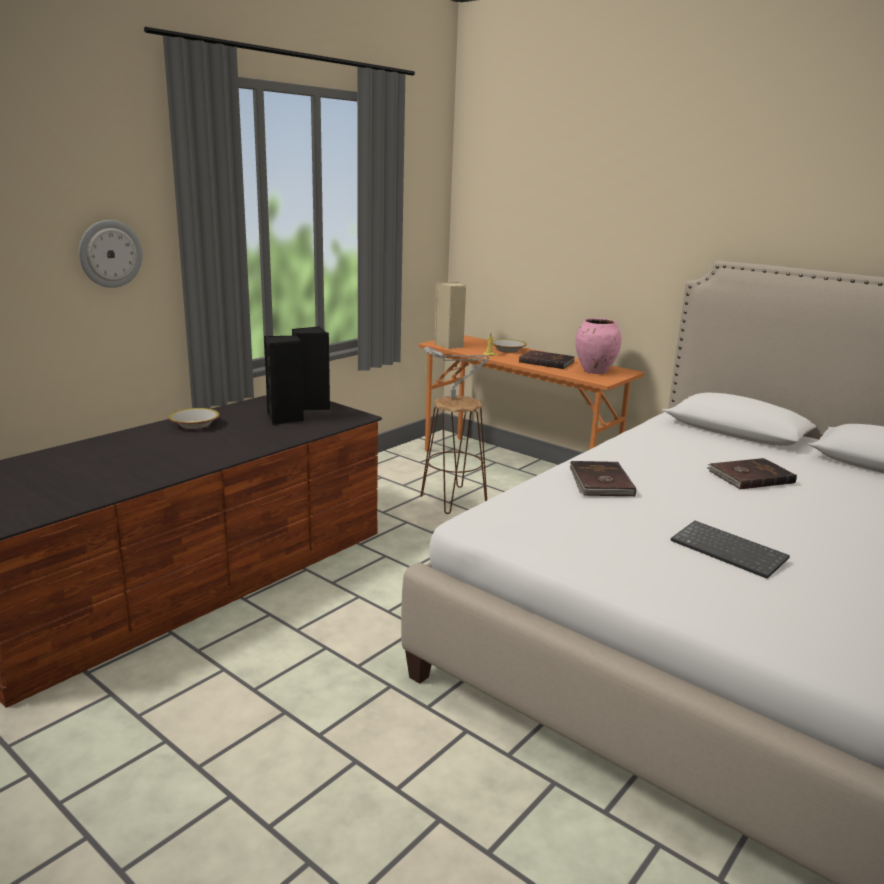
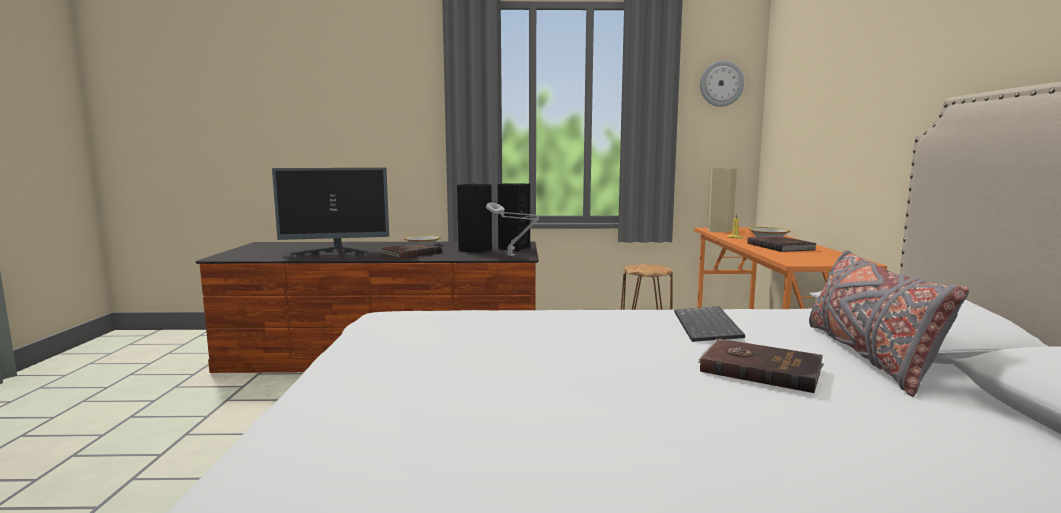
camera: 50 degrees right, 10 degrees down
(110, 254) = (405, 125): wall clock -> wall clock (721, 83)
(131, 466) = (335, 252): none -> monitor
(454, 398) = (651, 266): grey table lamp -> grey table lamp (512, 256)
(595, 371) = (815, 257): pink vase -> none
(600, 482) = (557, 323): brown book -> brown book (410, 253)
(730, 551) = (487, 400): keyboard -> keyboard (708, 326)
(752, 450) = (867, 356): none -> grey pillow

